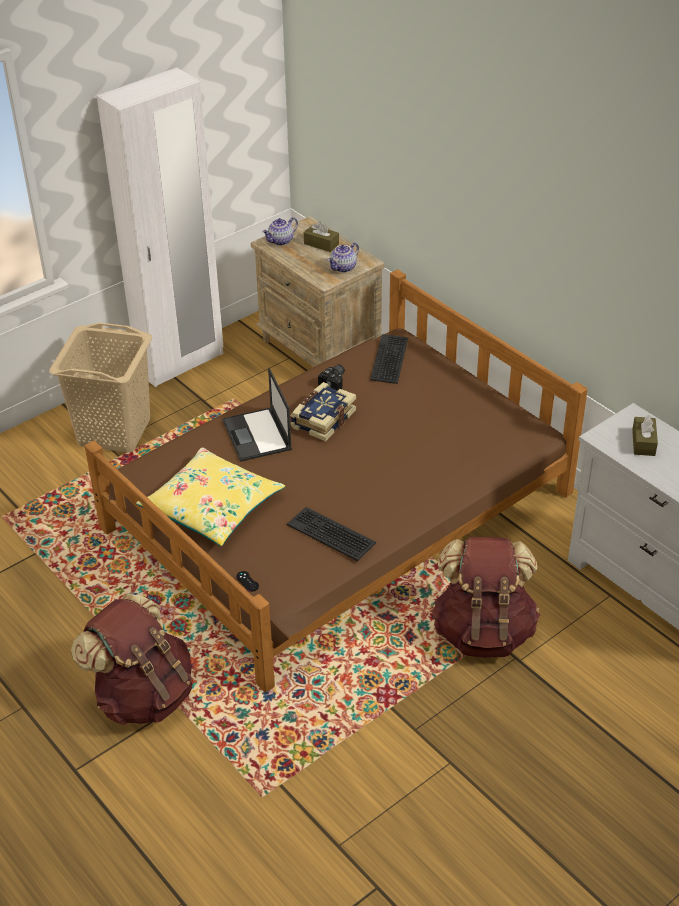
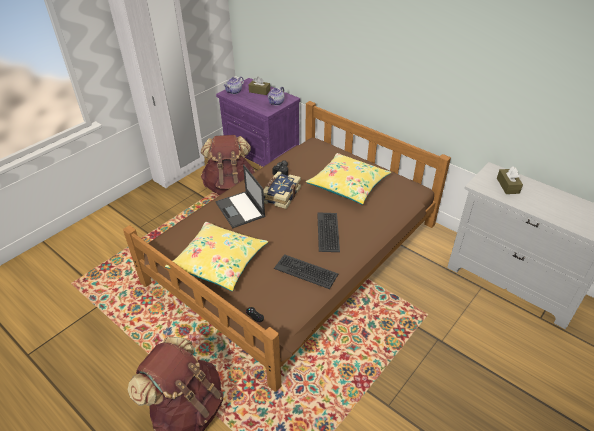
camera: 10 degrees left, 0 degrees up
(115, 431) = (143, 218): beige laundry basket -> none
(320, 351) = (262, 158): beige nightstand -> purple nightstand
(390, 359) = (313, 155): keyboard -> keyboard (328, 232)
(431, 414) = (348, 185): none -> yellow pillow
(483, 631) = (411, 323): brown backpack -> brown backpack (229, 186)

